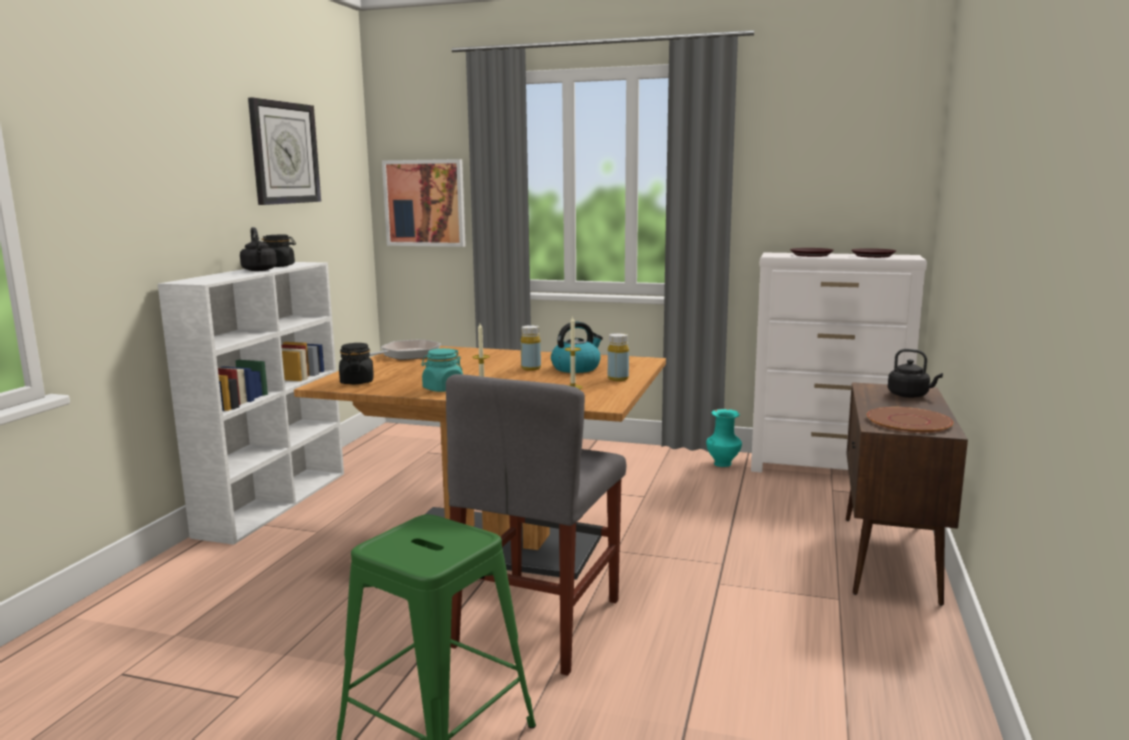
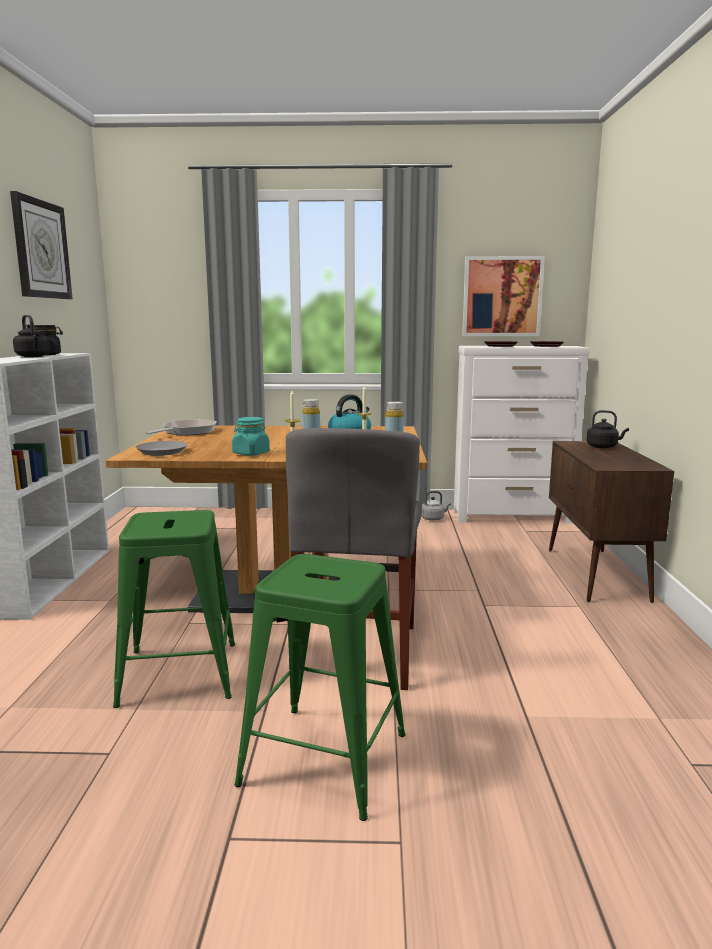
camera: 15 degrees left, 0 degrees up
(343, 621) = (178, 673): none -> green stool
(357, 381) = (162, 452): black jar -> grey plate
(425, 203) = (161, 306): picture -> picture (502, 296)
(723, 464) = (433, 518): turquoise vase -> grey kettle
(908, 422) = (622, 462): brown plate -> none

